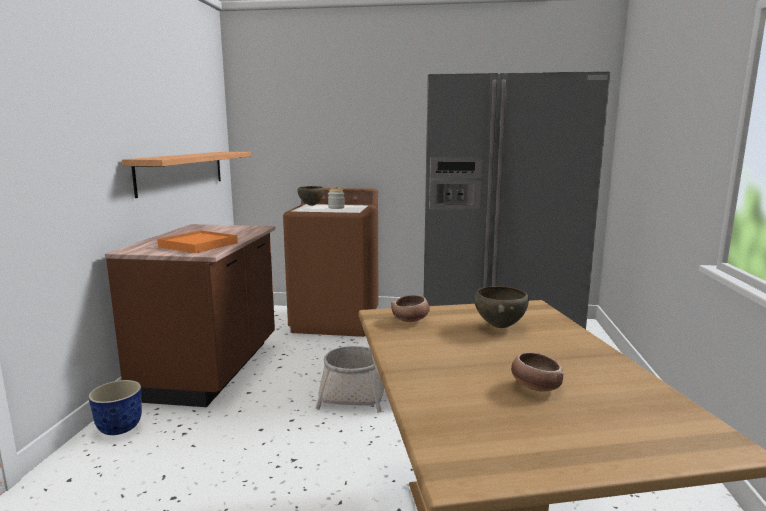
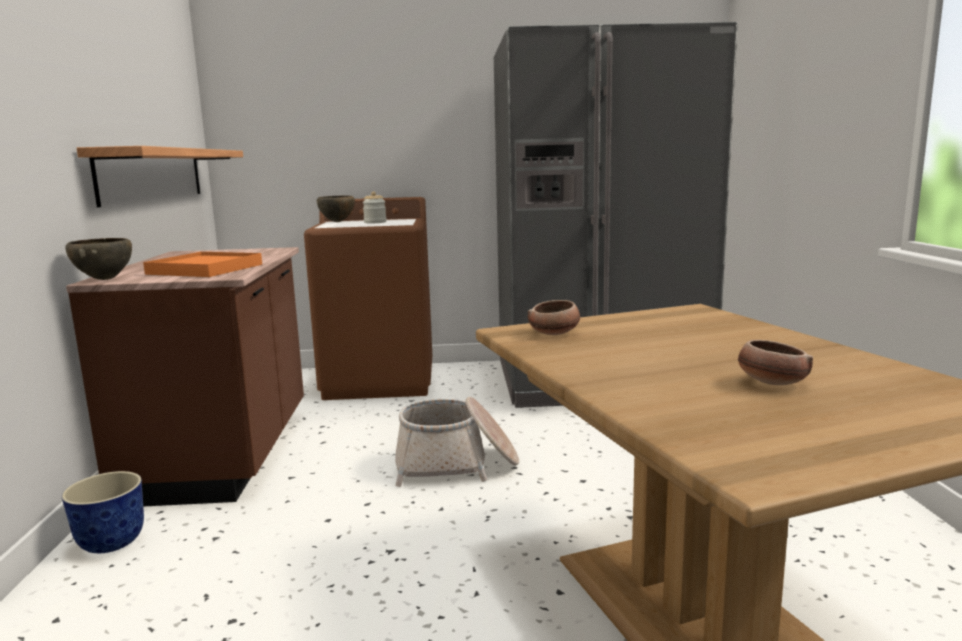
camera: 10 degrees left, 0 degrees up
(500, 326) = (674, 331): brown bowl -> brown bowl (105, 279)

